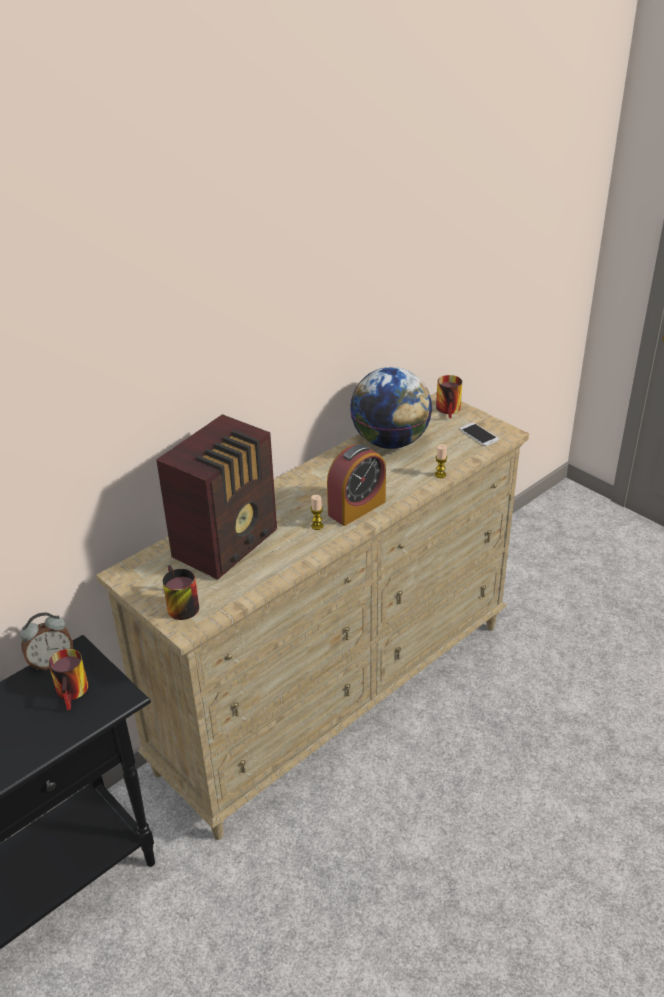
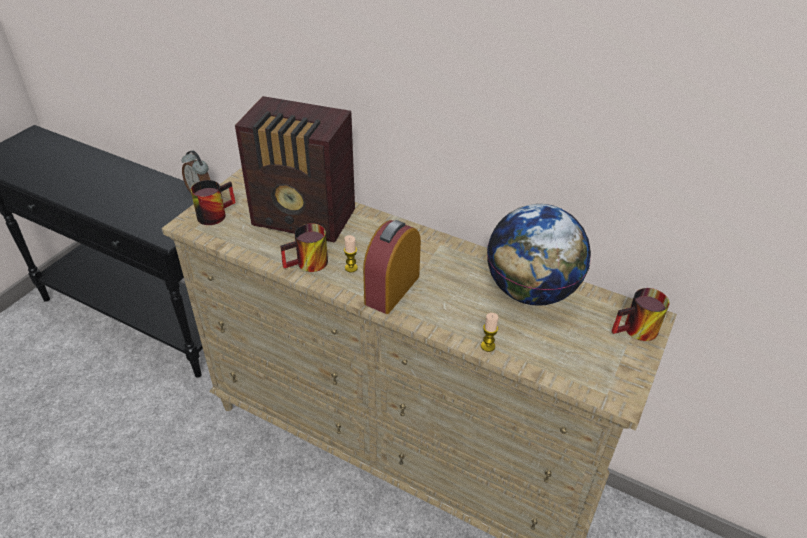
camera: 70 degrees right, 5 degrees up
(74, 692) = (171, 213): mug -> mug (308, 265)
(356, 508) = (392, 289): alarm clock -> alarm clock turned 90 degrees clockwise
(478, 435) = (597, 369): phone -> none

